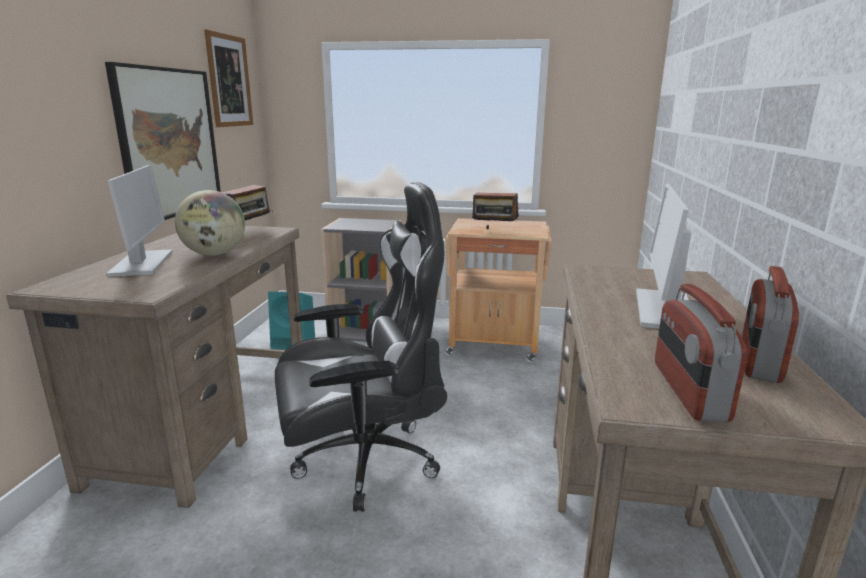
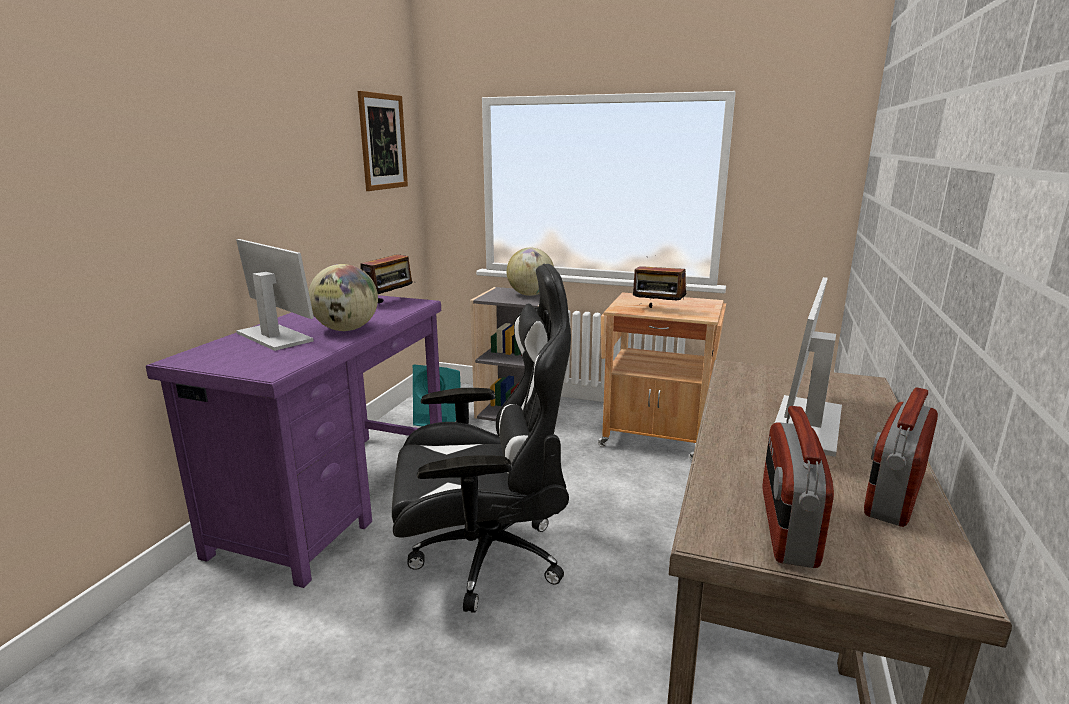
camera: 10 degrees right, 0 degrees up
(142, 263) = (275, 337): monitor -> monitor turned 45 degrees counterclockwise
(169, 143) = (315, 210): picture -> none
(208, 419) = (337, 497): brown desk -> purple desk
(375, 223) = (530, 294): none -> globe

